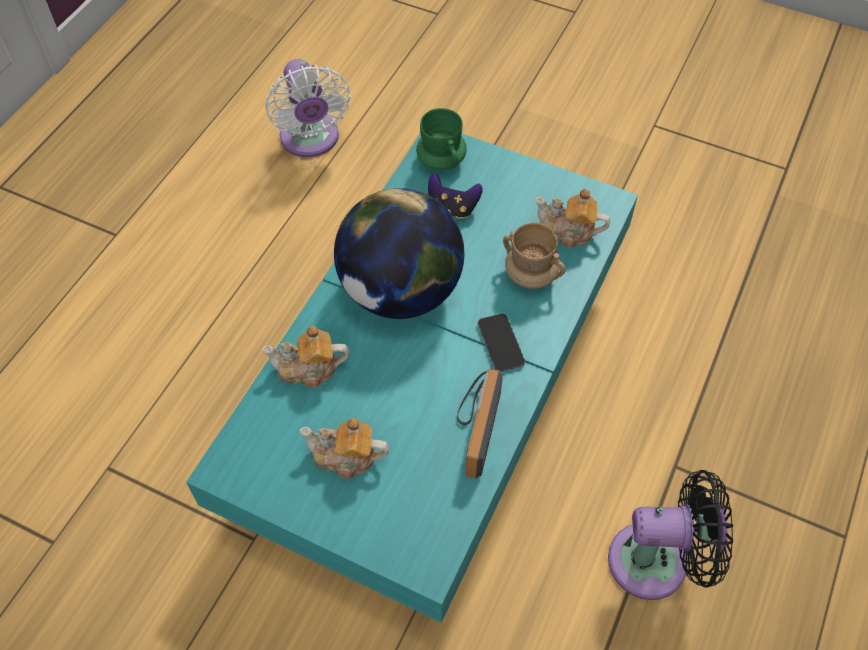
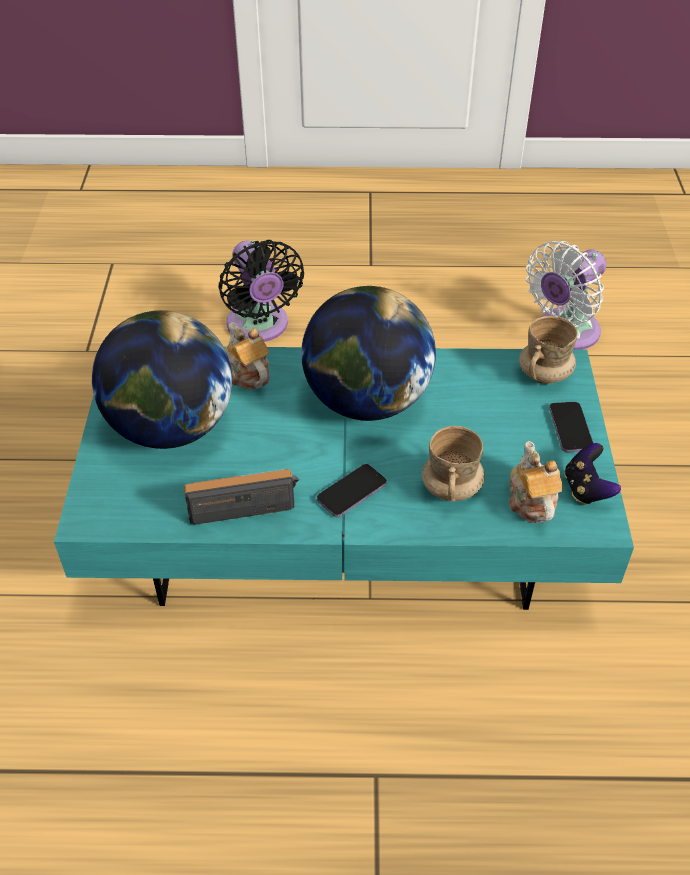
camera: 65 degrees right, 10 degrees down
(346, 457) = (171, 427): teapot -> globe
(441, 161) = (544, 375): green mug -> beige mug
(452, 208) = (491, 403): game controller -> game controller (586, 489)
(508, 173) = (570, 428): none -> phone
(657, 561) = (249, 792): black fan -> black fan (259, 327)

